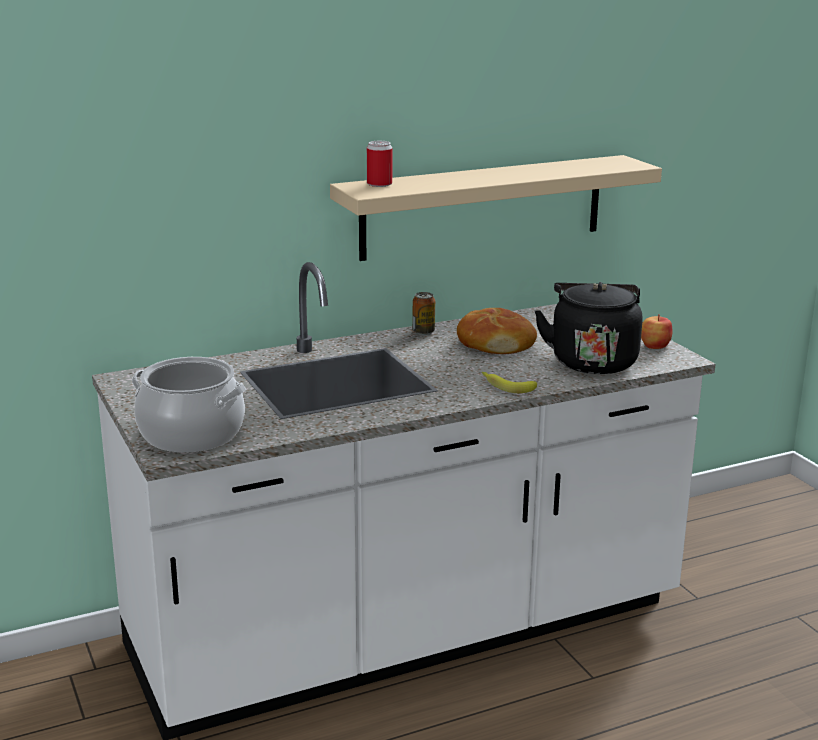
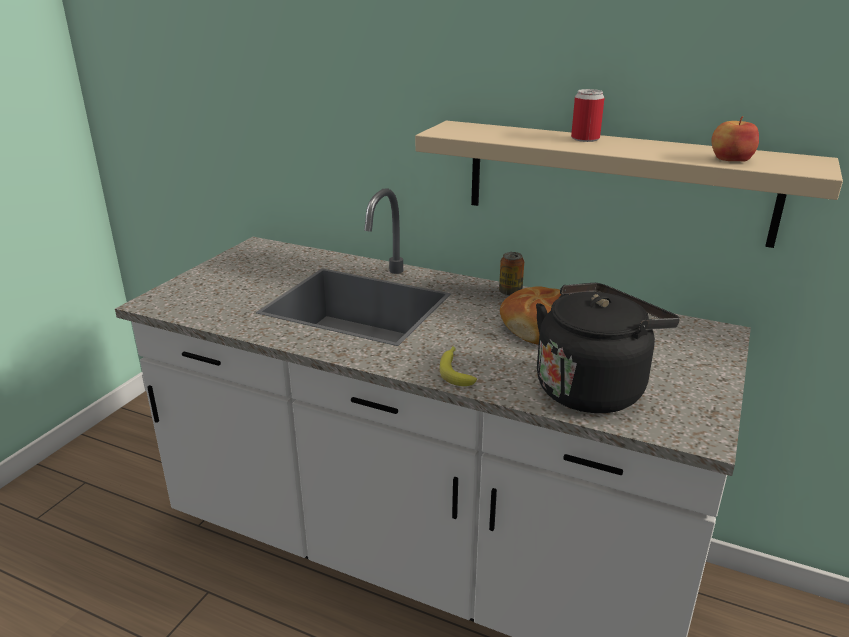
camera: 50 degrees right, 5 degrees up
(192, 434) = (191, 297): cooking pot -> none
(379, 184) = (476, 128): can -> can (585, 139)
(654, 346) = (701, 406): apple -> apple (730, 159)

